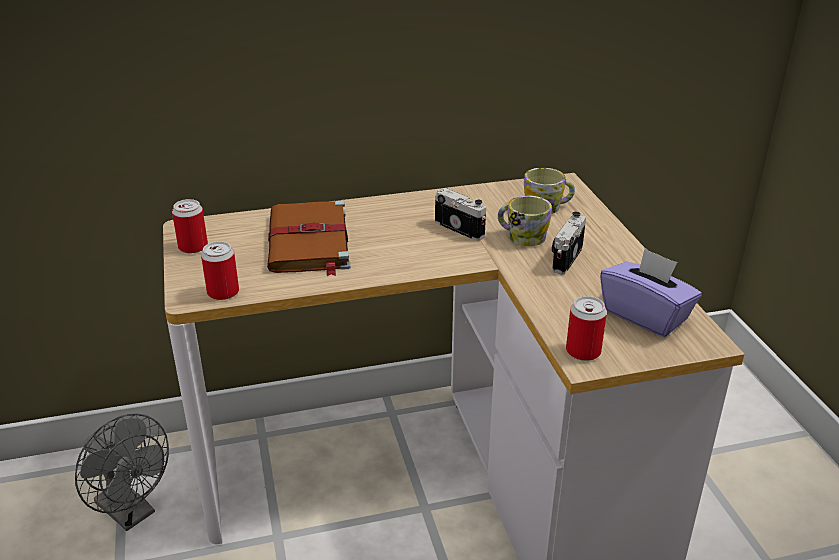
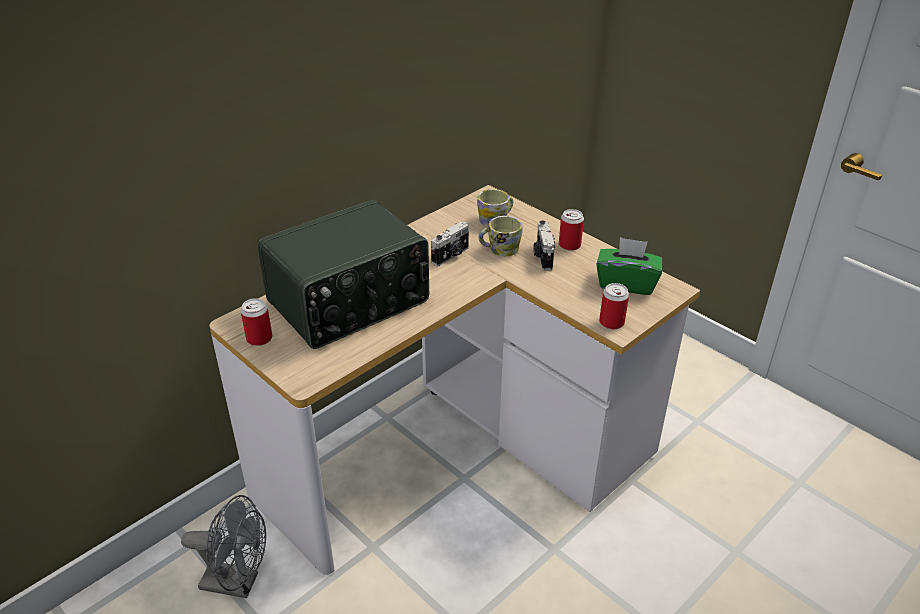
camera: 30 degrees left, 5 degrees up
(223, 292) = (325, 368): can -> can (569, 245)
(309, 242) = (350, 303): brown book -> radio
(460, 228) = (451, 256): camera -> camera turned 120 degrees clockwise
(645, 315) = (626, 283): purple tissue box -> green tissue box

